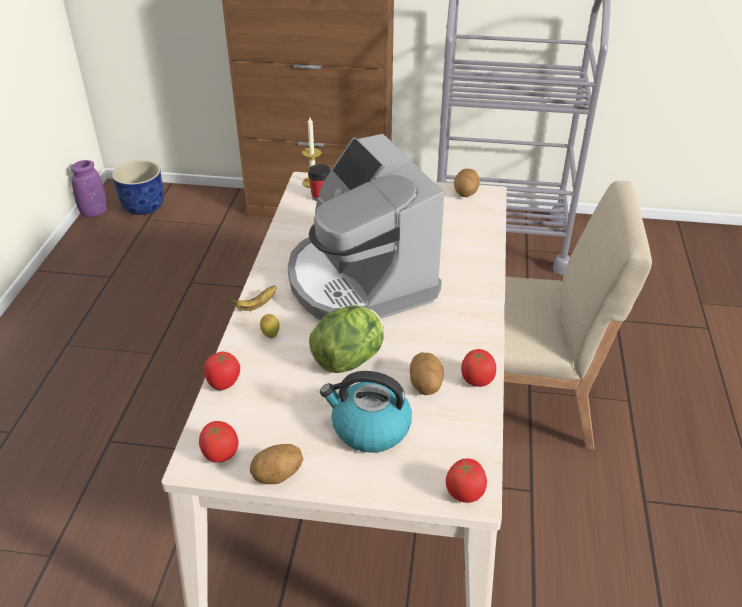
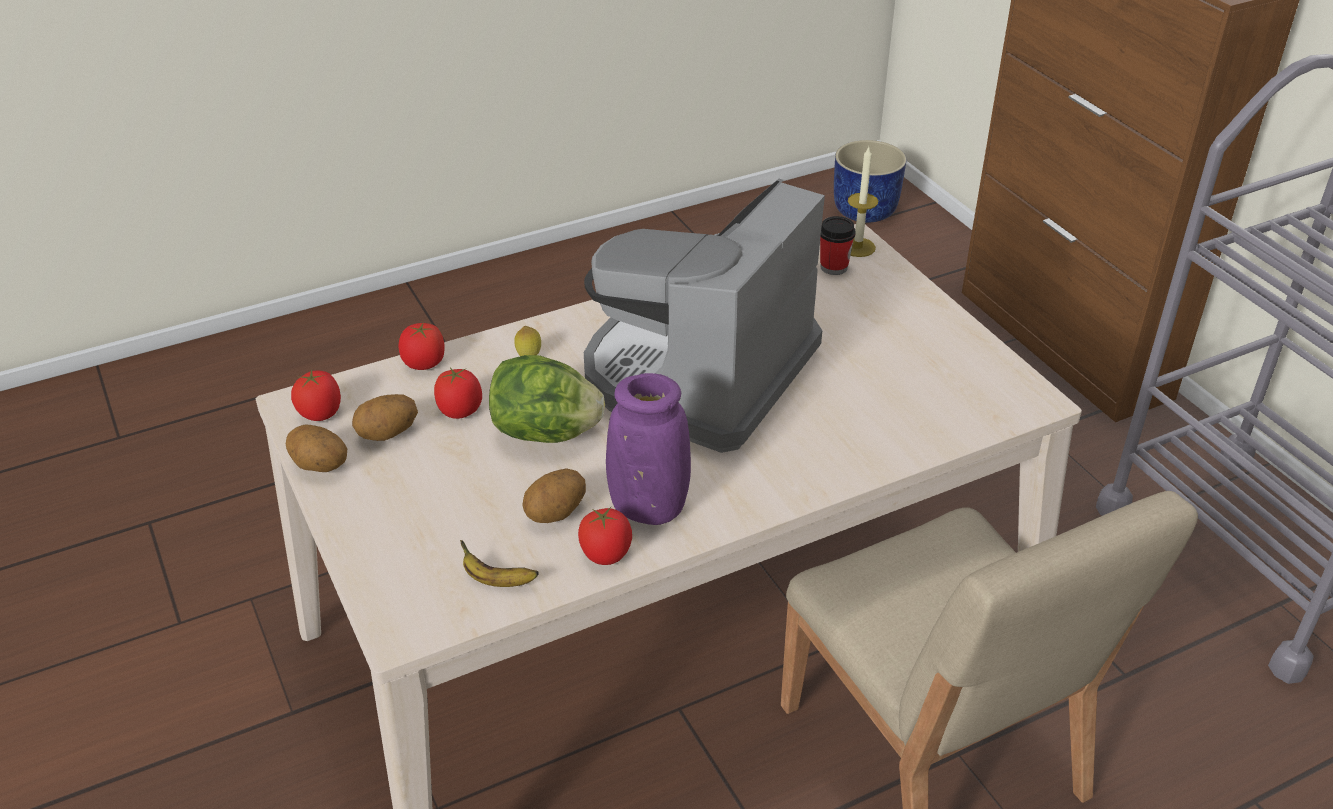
camera: 55 degrees right, 0 degrees up
(94, 212) = (807, 186): purple vase -> purple vase (649, 507)
(256, 305) = (569, 323): banana -> banana (497, 581)
(369, 428) = (443, 500): kettle -> none
(465, 492) = (400, 622): tomato -> tomato (460, 411)
(466, 193) = (1010, 379): potato -> potato (388, 435)

